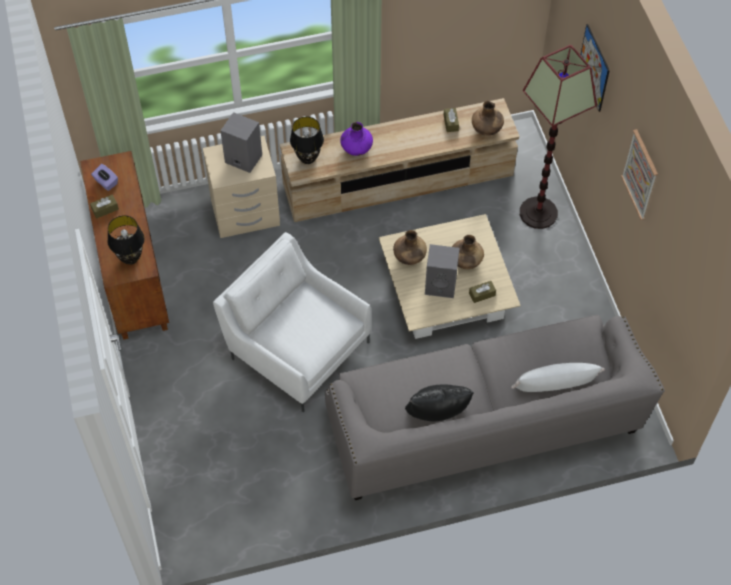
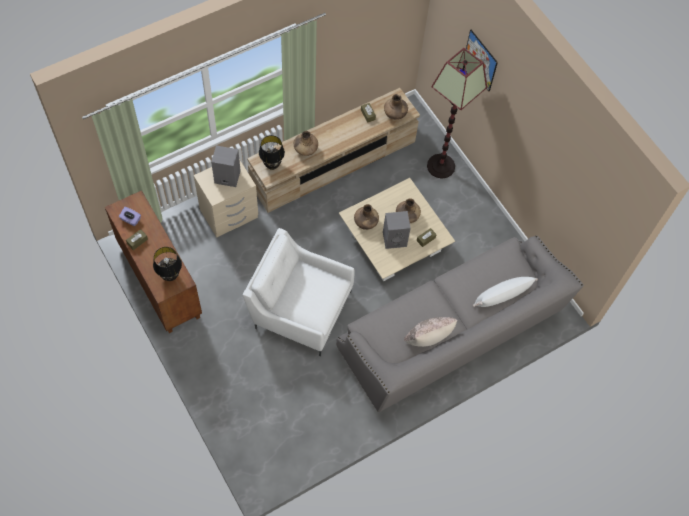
camera: 20 degrees left, 5 degrees up
(356, 149) = (305, 149): purple vase -> brown vase
(437, 416) = (428, 340): black pillow -> beige pillow
(640, 174) = (537, 135): picture -> none

